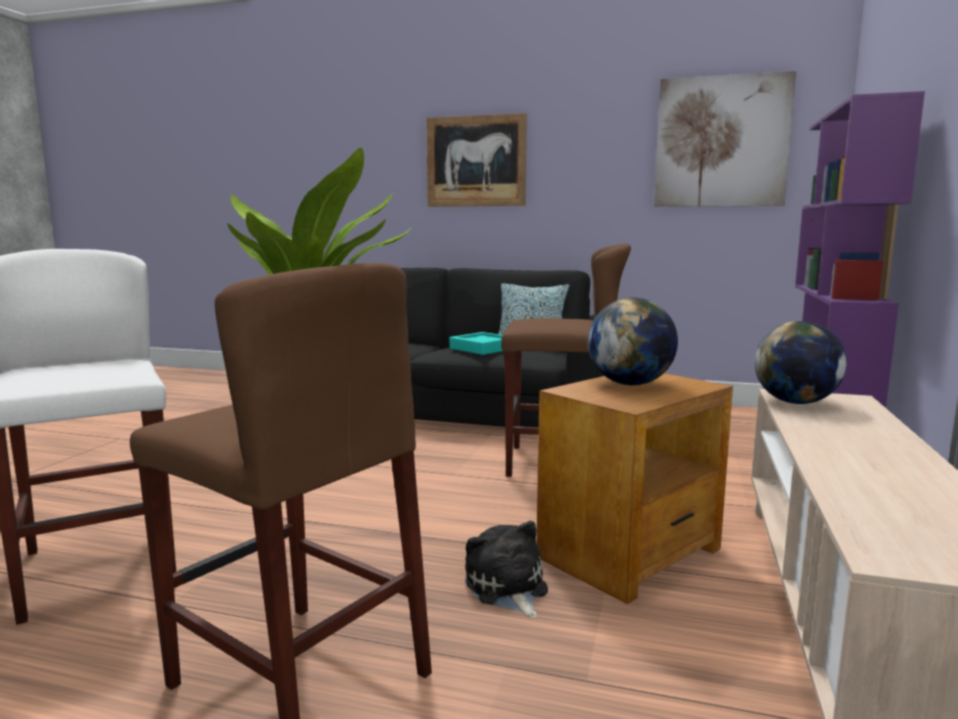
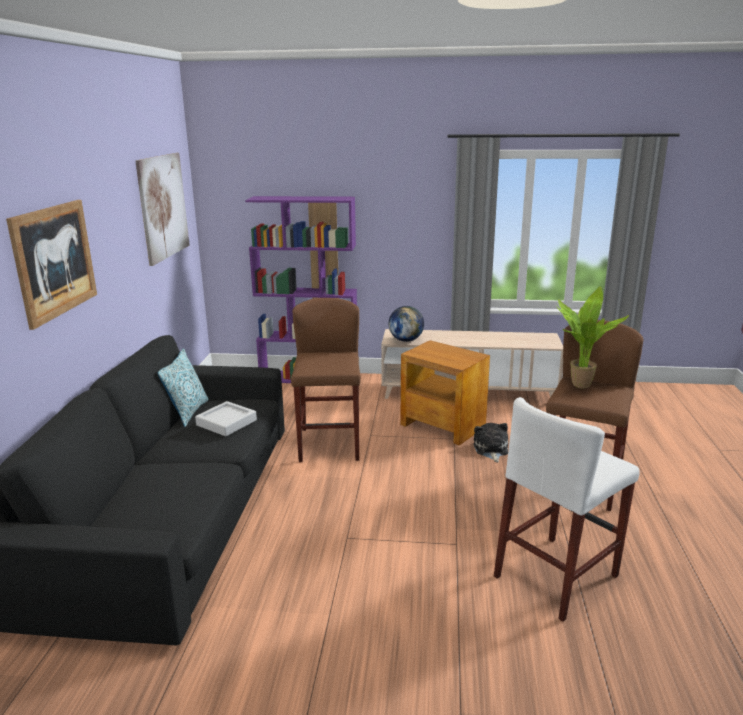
camera: 100 degrees left, 10 degrees up
(482, 348) = (226, 422): turquoise tray -> grey tray
(507, 588) = (491, 450): plush toy -> plush toy turned 120 degrees clockwise
(630, 384) = (439, 355): globe -> none

